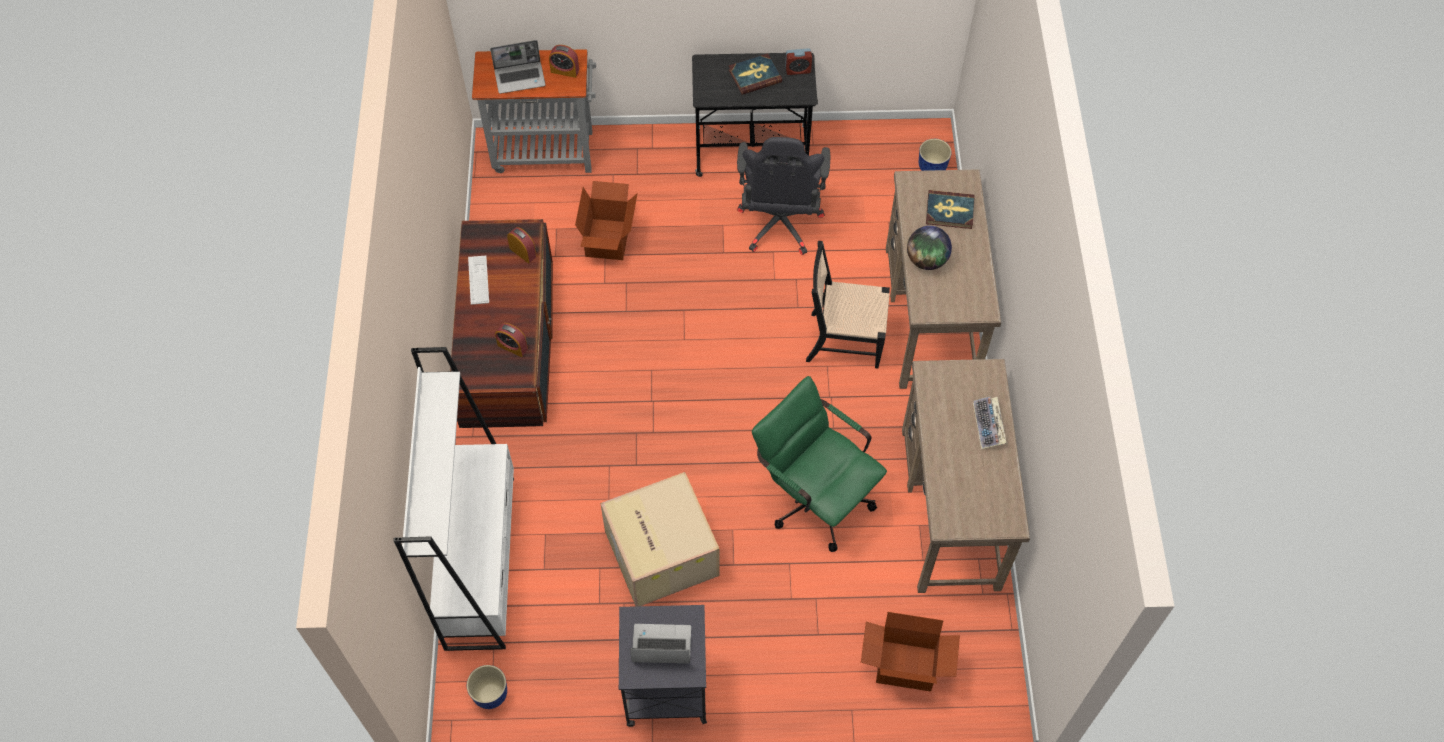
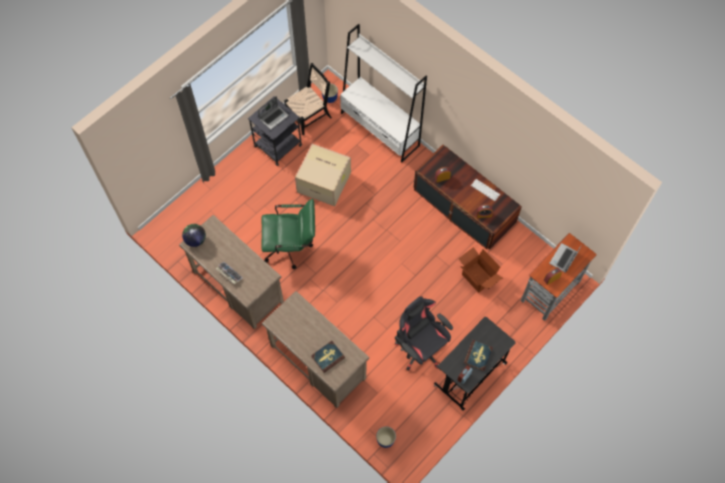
camera: 135 degrees right, 5 degrees up
(844, 340) = (341, 319): chair -> chair (309, 117)
(905, 667) = (204, 217): cardboard box -> none
(926, 260) = (315, 324): globe -> globe (195, 240)

